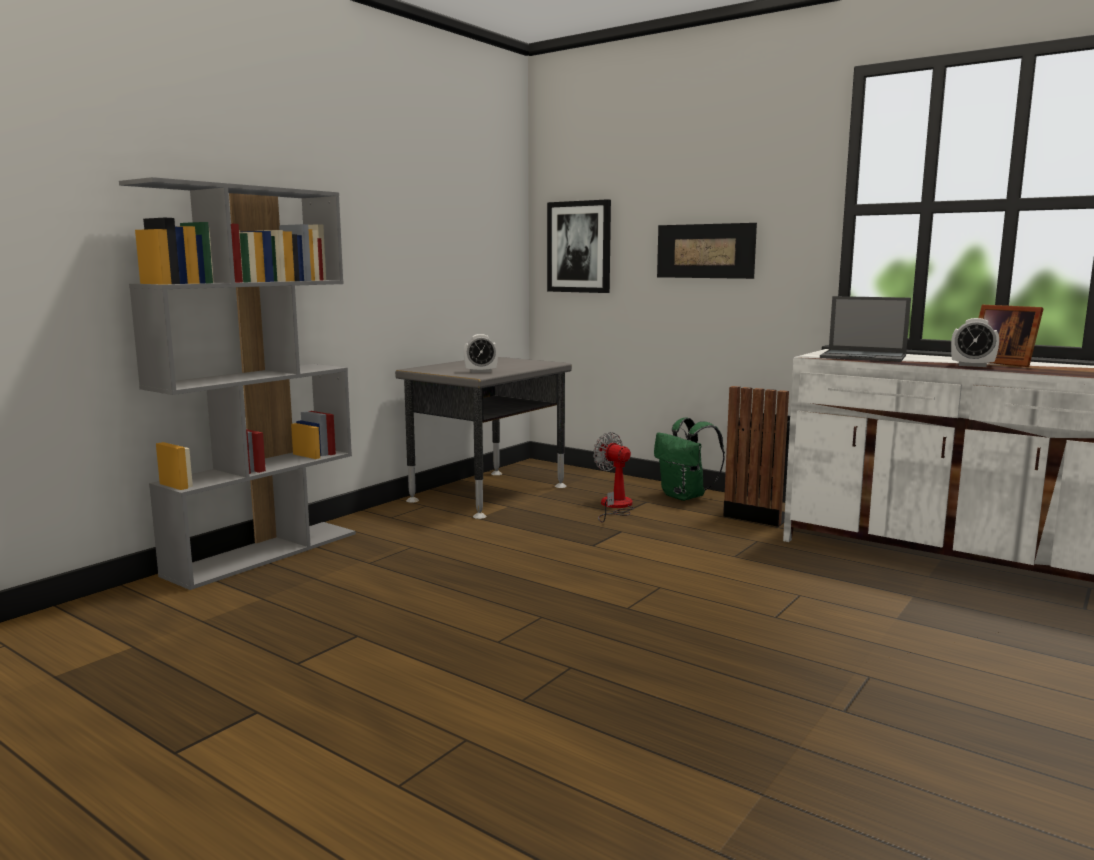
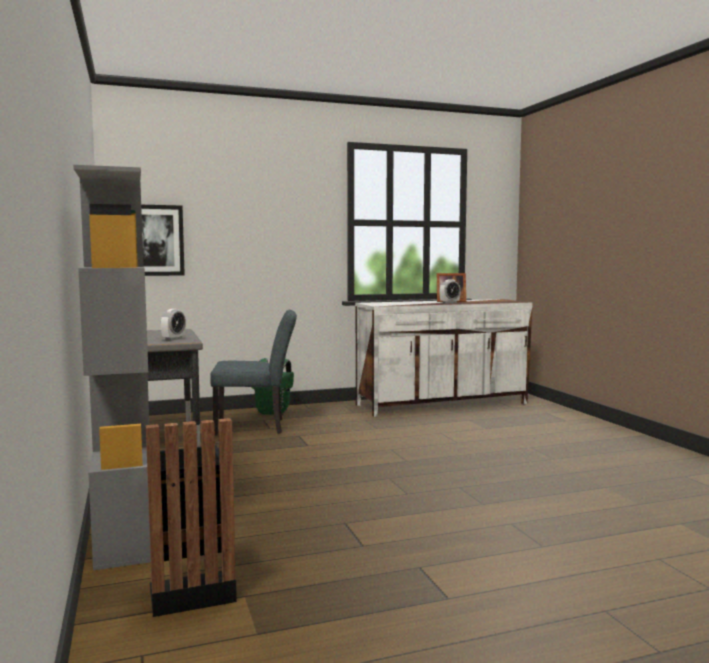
camera: 55 degrees left, 5 degrees down
(615, 507) = (256, 427): fan -> grey chair
(705, 251) = (261, 244): picture -> none
(760, 514) = (331, 409): black trash can -> black trash can (190, 589)
(864, 357) = (396, 303): laptop -> none

